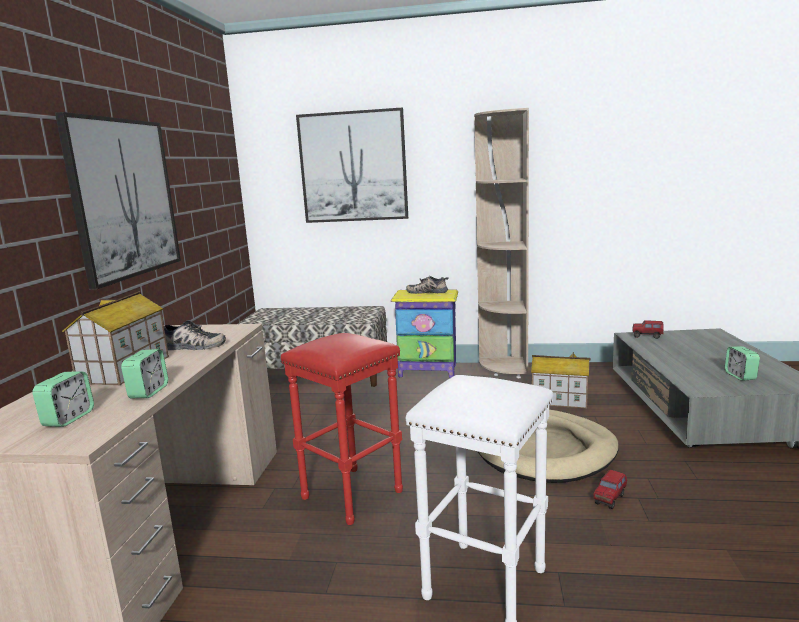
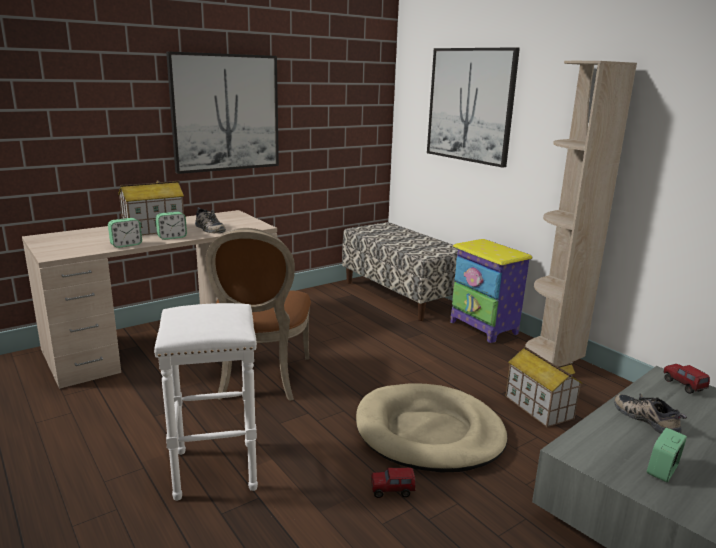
camera: 45 degrees right, 5 degrees up
(68, 419) = (76, 244): alarm clock -> alarm clock (172, 237)
(352, 495) = (260, 379): red stool -> brown chair
(427, 291) = (497, 248): shoe -> shoe (647, 419)

